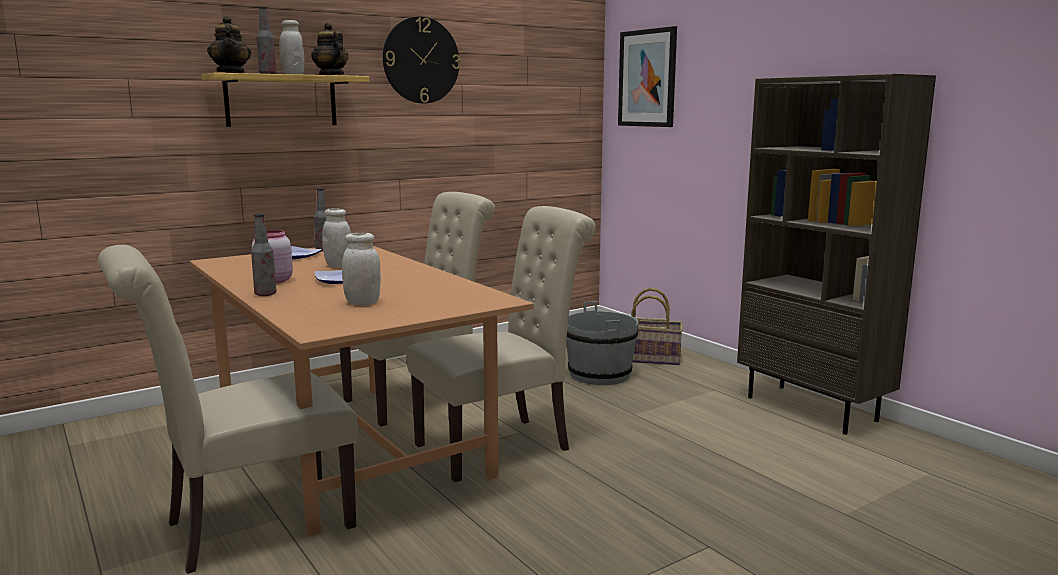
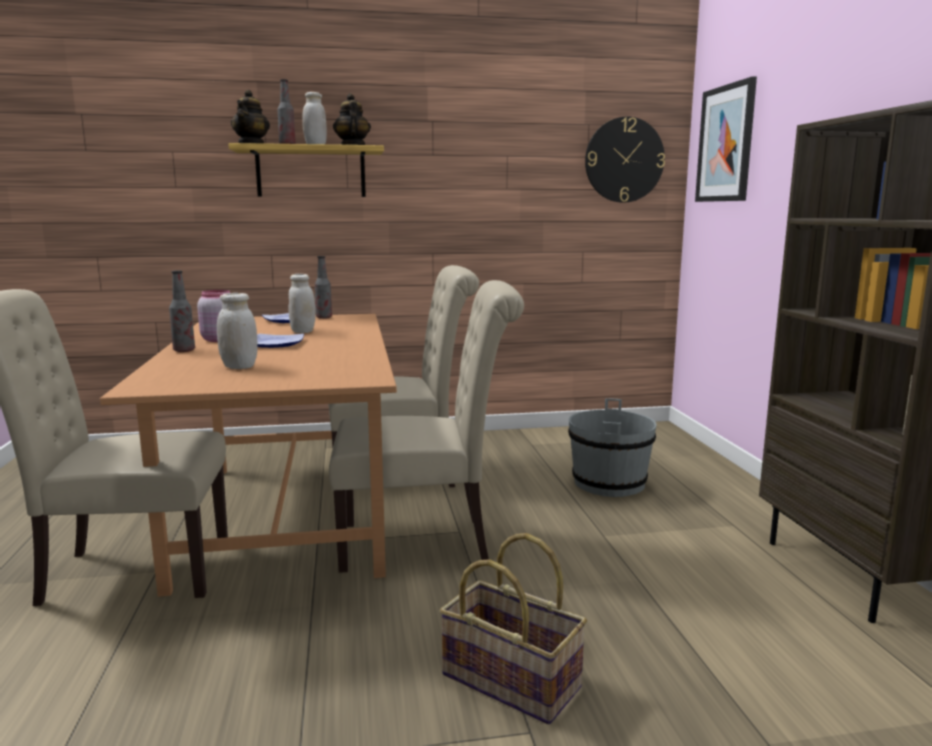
camera: 25 degrees right, 0 degrees up
(421, 60) = (459, 131): wall clock -> wall clock (624, 160)
(650, 358) = (686, 473): basket -> basket (512, 680)

